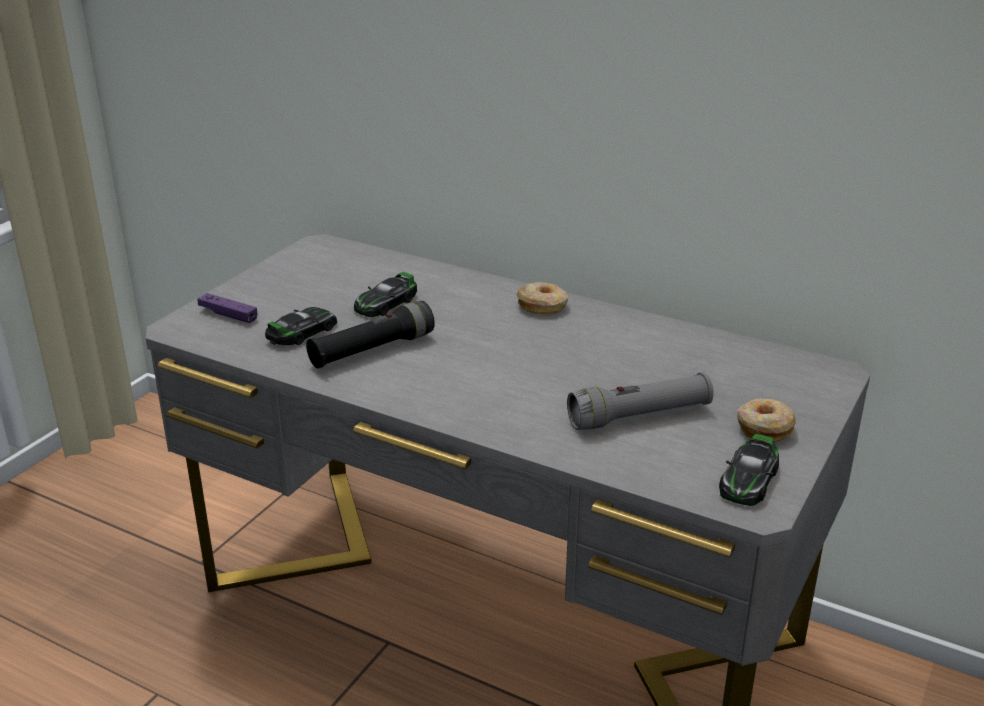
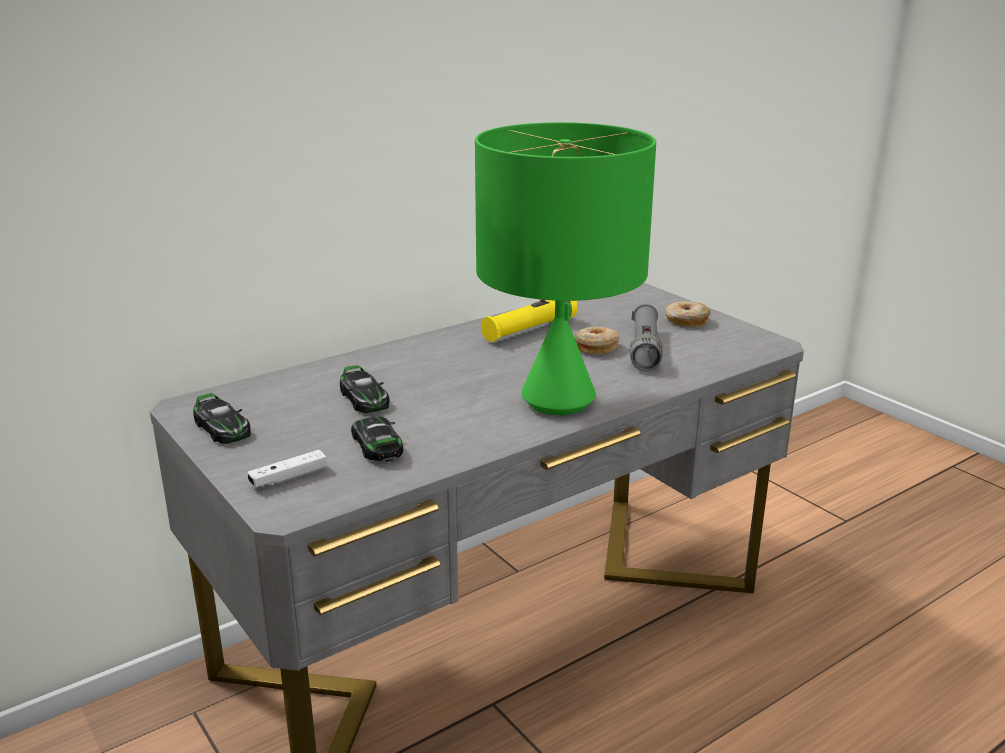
camera: 65 degrees left, 5 degrees down
(228, 314) = (289, 478): purple game controller -> white game controller
(372, 350) = (449, 420): black flashlight -> none
(451, 393) = (557, 402): none -> green table lamp
(542, 306) = (446, 342): donut -> donut (596, 347)
(621, 339) = (529, 330): none -> yellow flashlight
(749, 479) = (743, 339): toy car -> toy car (221, 427)

